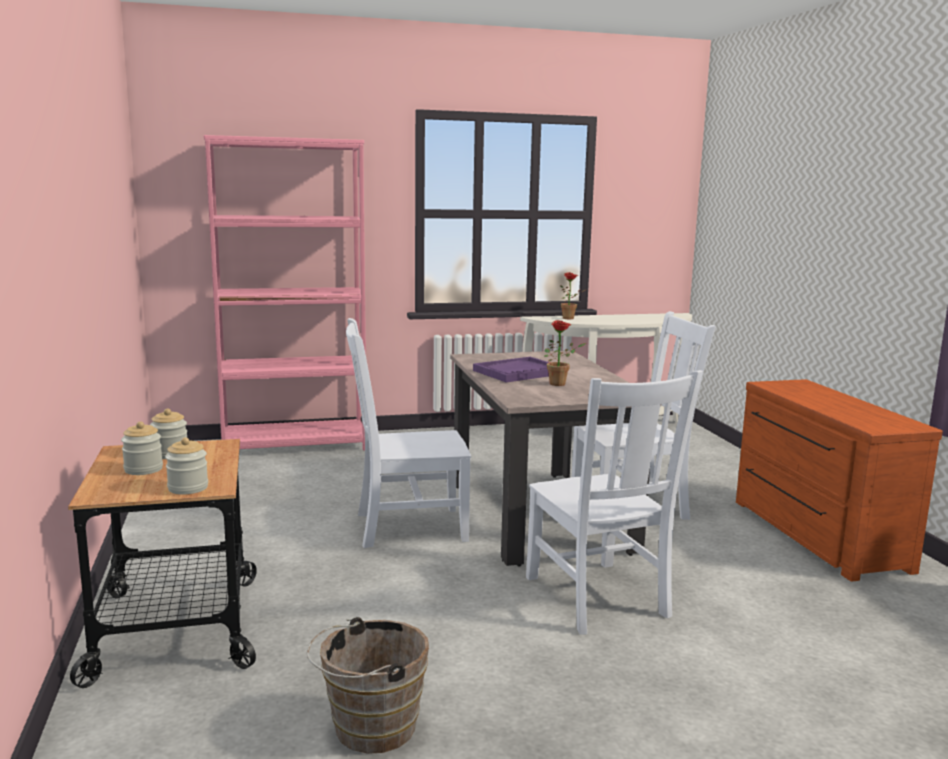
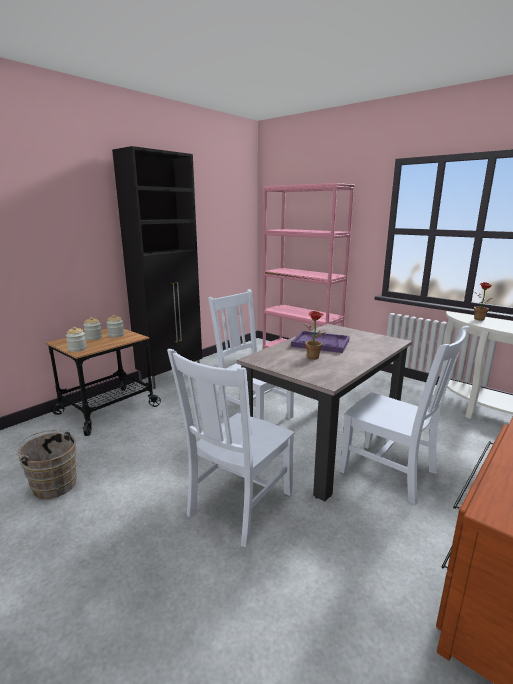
camera: 55 degrees right, 5 degrees up
(154, 542) = (171, 376): none -> black cabinet

